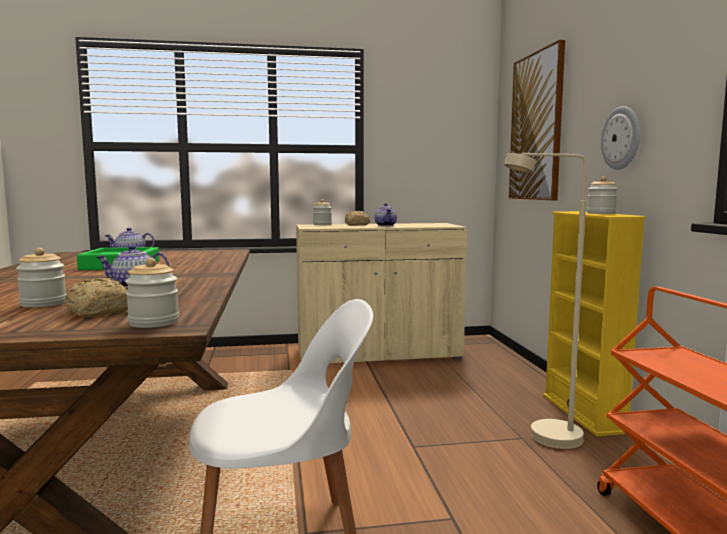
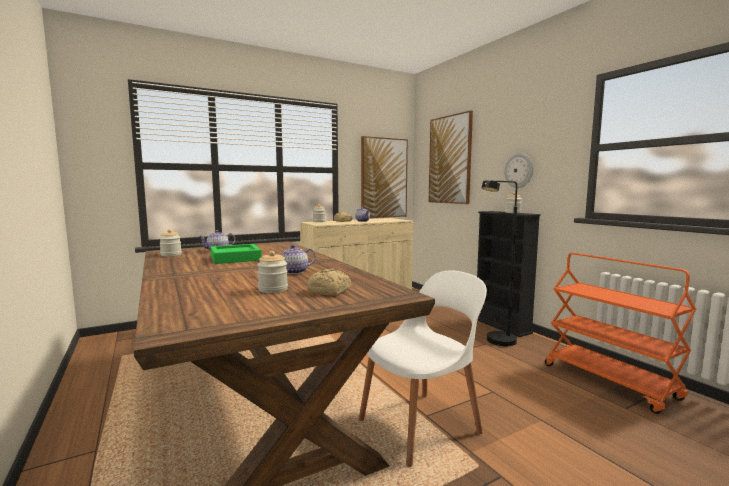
camera: 20 degrees left, 0 degrees up
(154, 322) = (385, 294): jar -> jar (171, 254)
(442, 160) = (384, 178): none -> picture
(544, 440) = (497, 343): beige floor lamp -> black floor lamp
(583, 413) = (502, 326): yellow bookcase -> black bookcase

